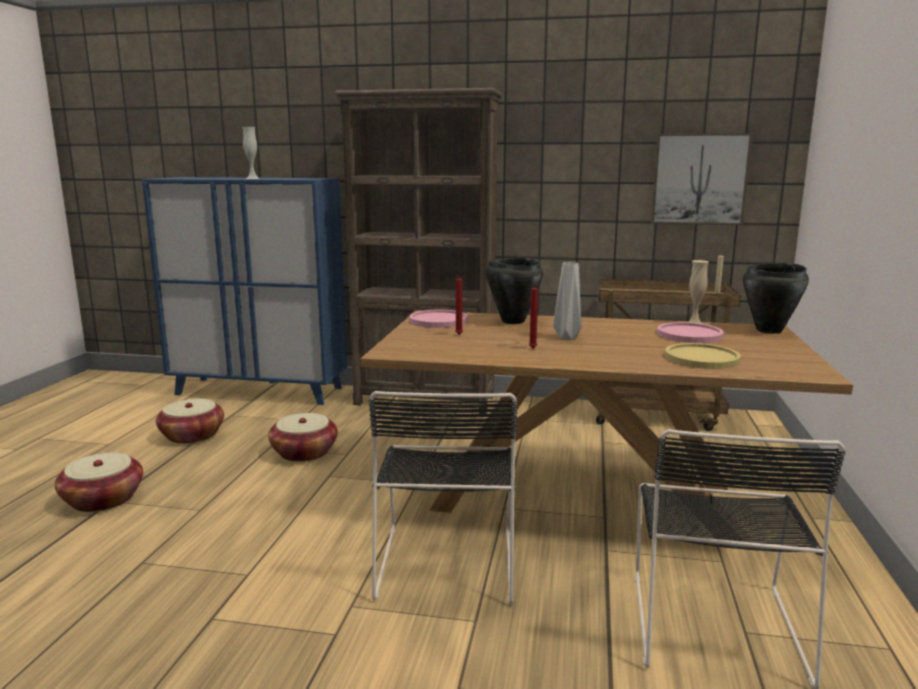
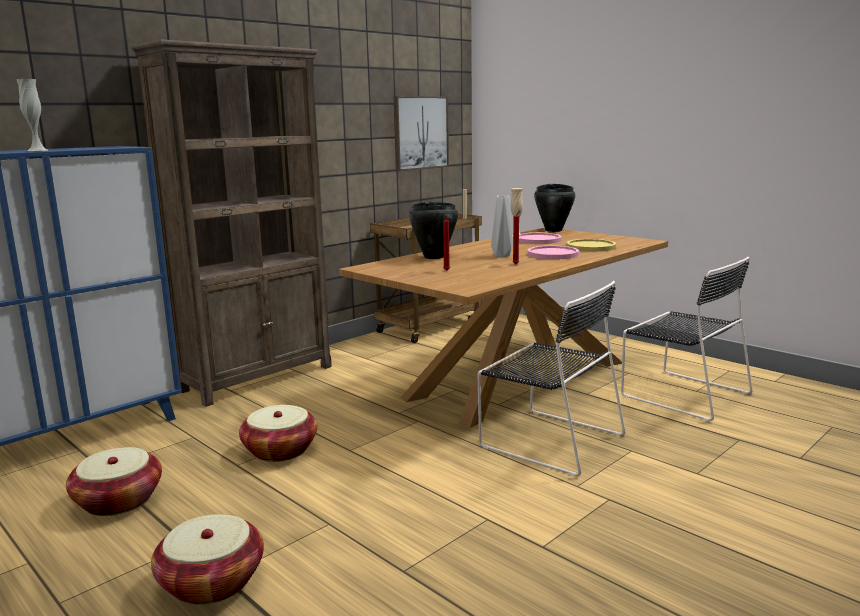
camera: 55 degrees left, 0 degrees up
(438, 320) = (391, 268): pink plate -> pink plate (553, 254)

